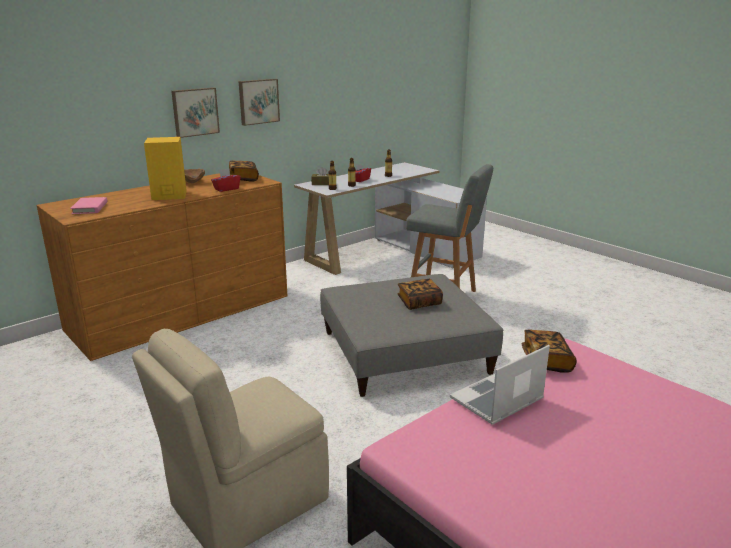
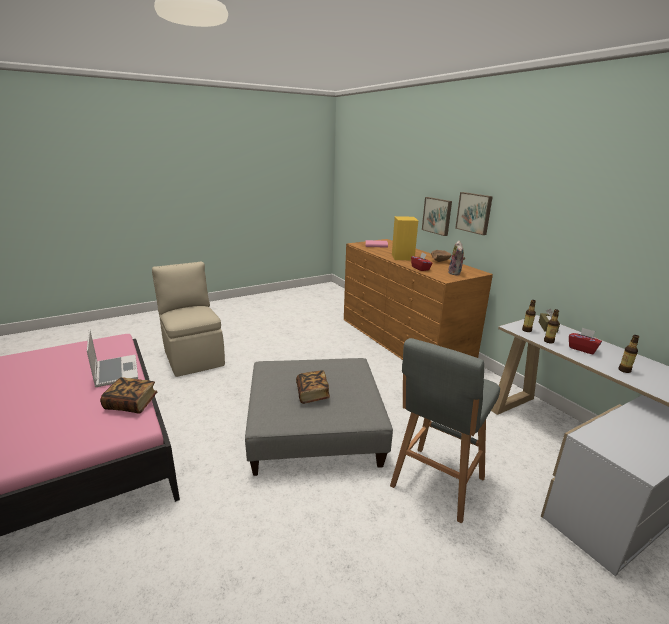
camera: 100 degrees right, 0 degrees up
(243, 178) = (455, 273): book -> plush toy
(258, 101) = (528, 219): picture -> picture (437, 216)

